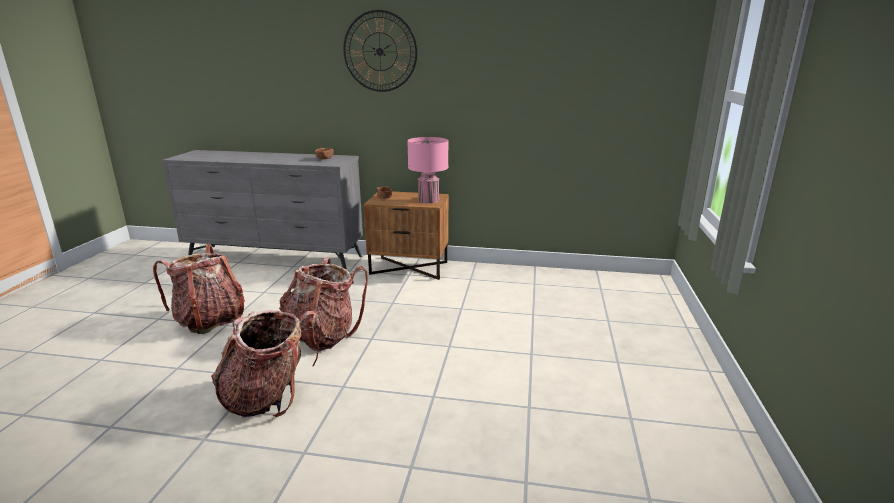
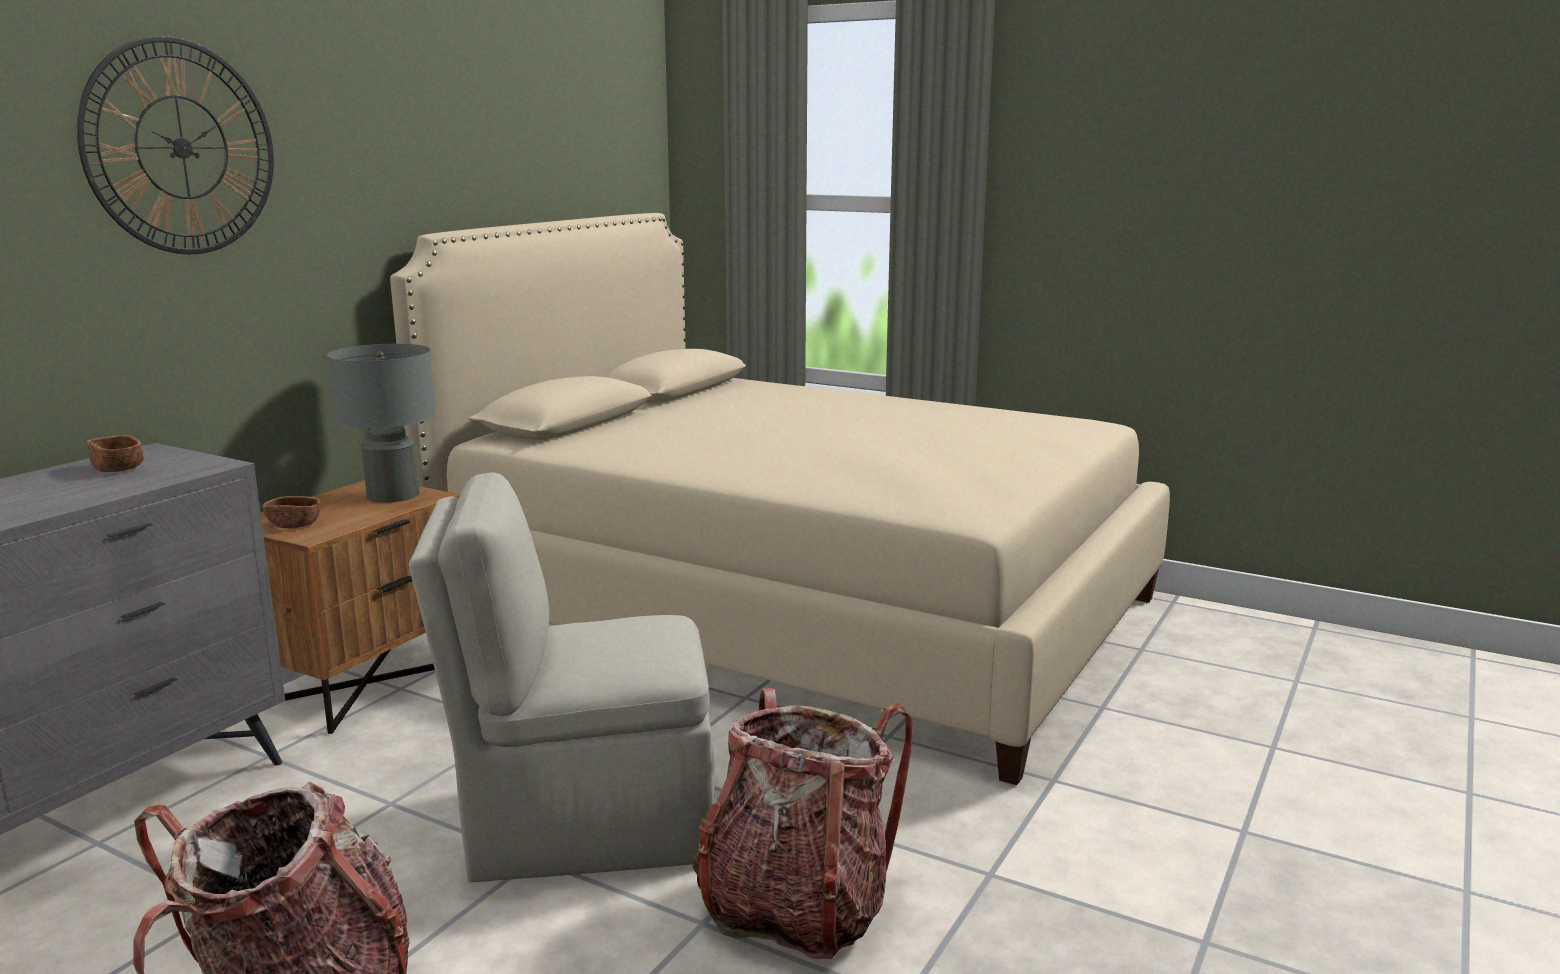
camera: 70 degrees left, 5 degrees down
(323, 335) = (584, 823): backpack -> beige chair
(428, 200) = (393, 495): pink table lamp -> grey table lamp
(565, 340) = (799, 611): none -> beige bed

